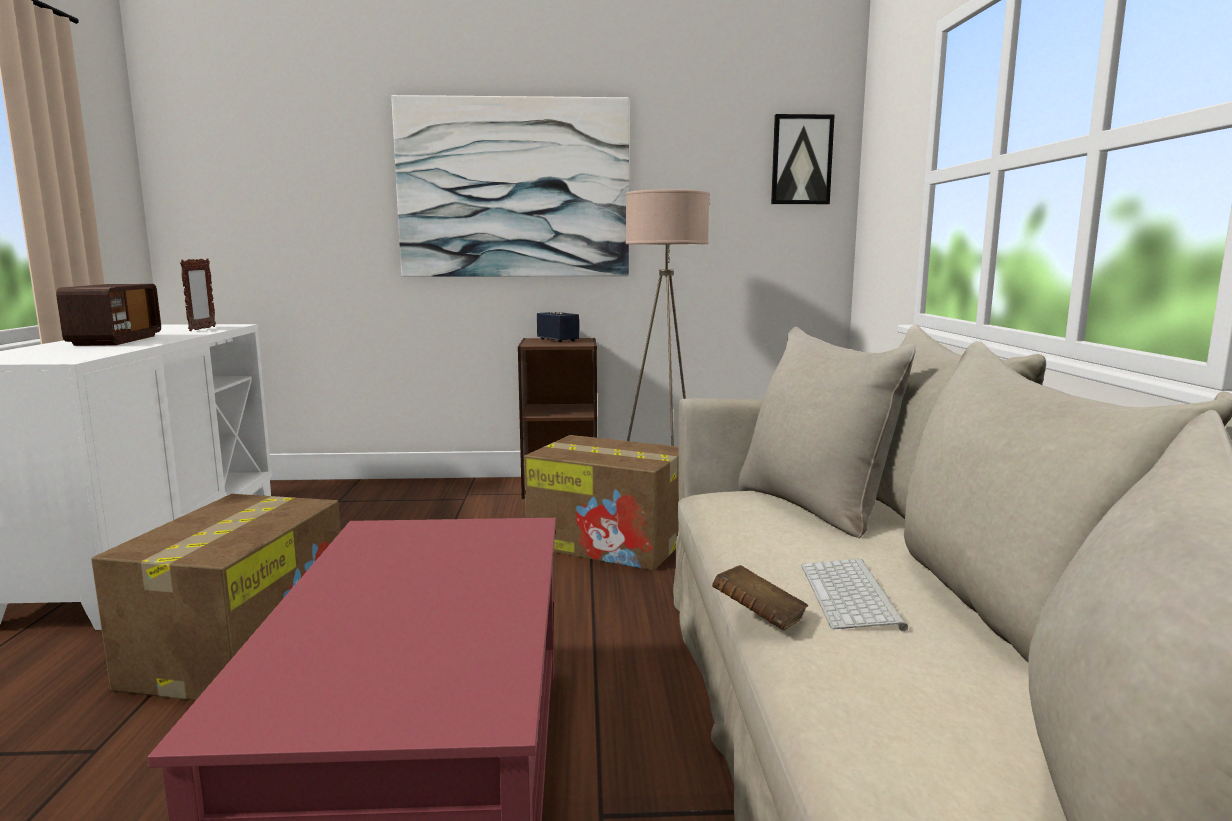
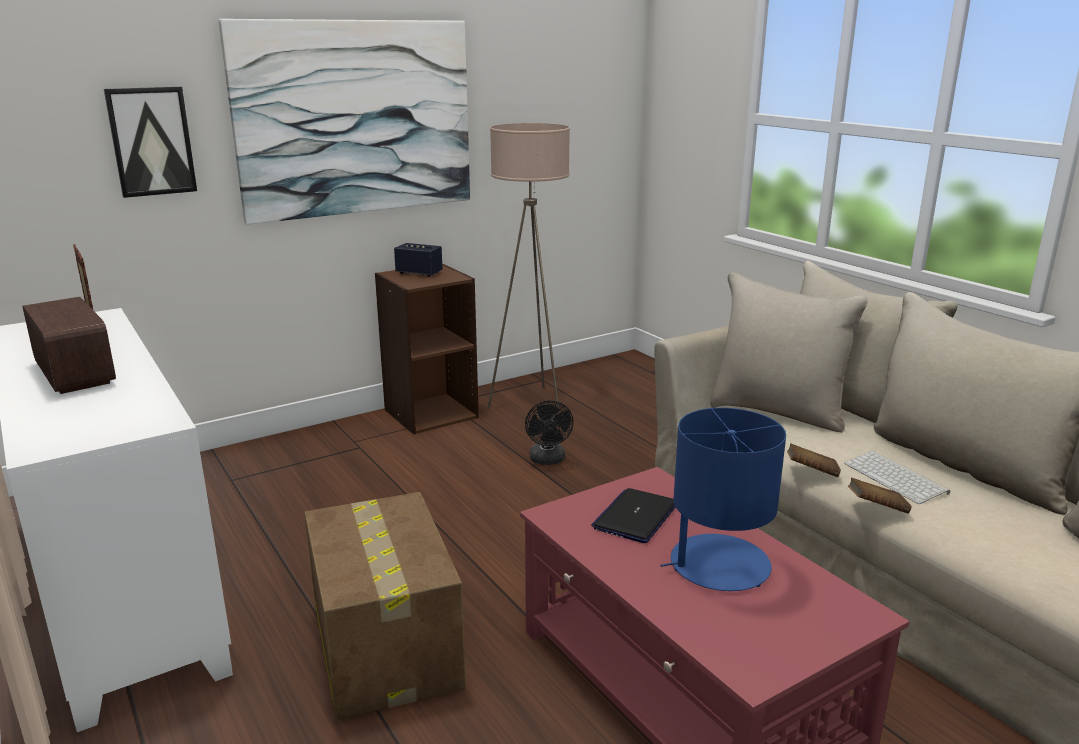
camera: 30 degrees left, 10 degrees up
(429, 610) = (718, 565): none -> blue table lamp
(440, 549) = (635, 517): none -> laptop
(610, 542) = (548, 460): cardboard box -> black fan
(738, 564) = (811, 472): none -> brown book
(801, 160) = (604, 78): picture -> picture (151, 141)

